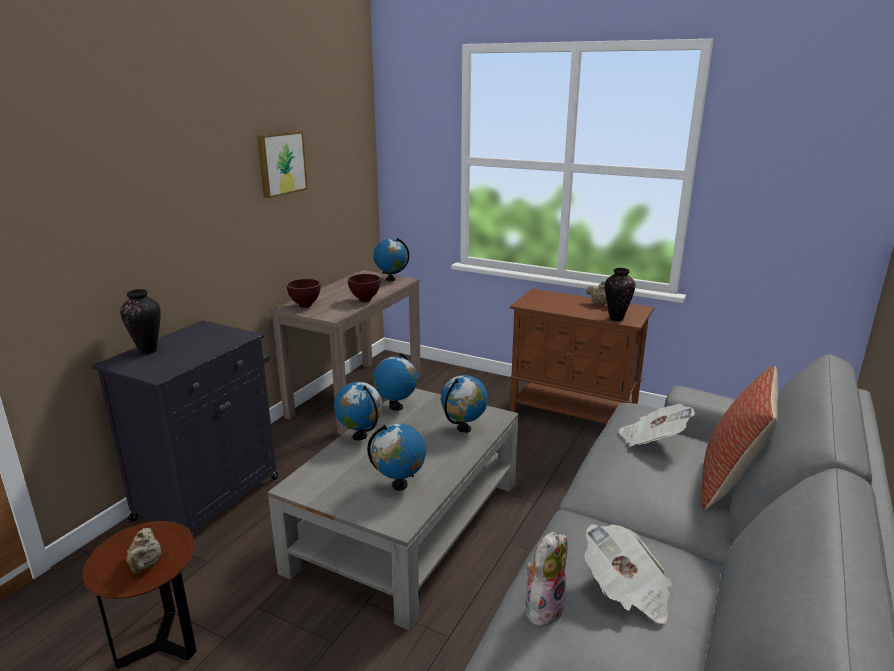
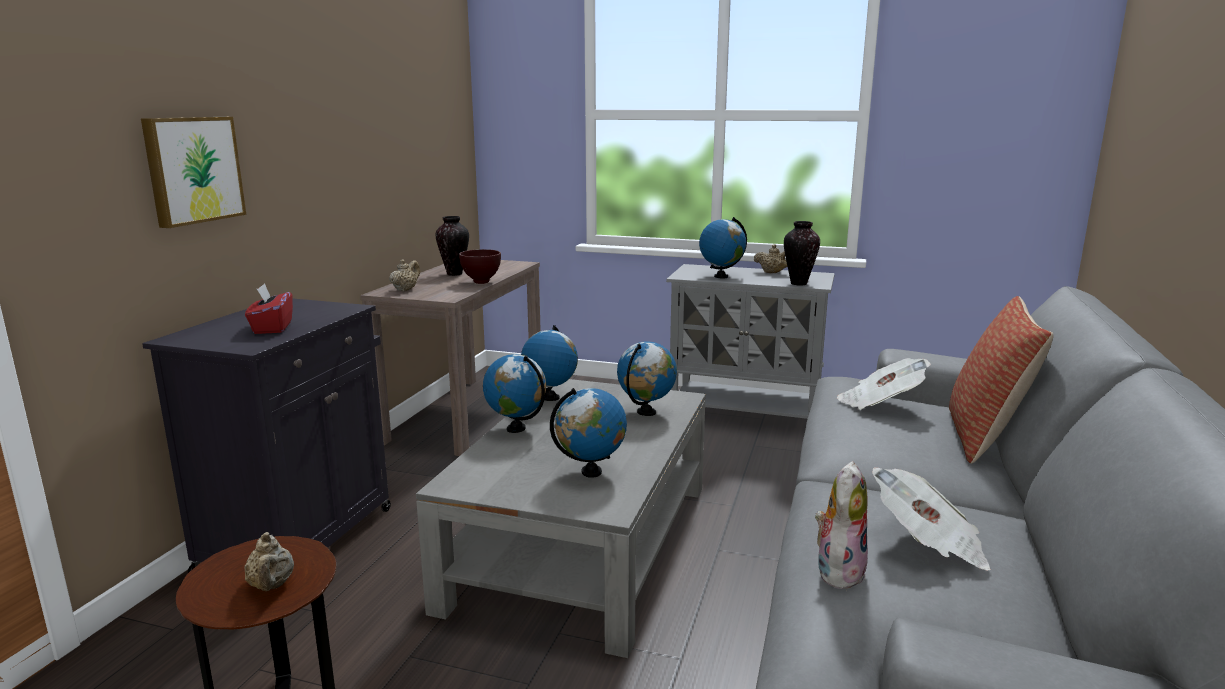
camera: 10 degrees left, 5 degrees down
(148, 351) = (220, 326): vase -> vase (455, 274)
(182, 355) = (272, 328): none -> red tissue box
(280, 163) = (369, 104): picture -> picture (192, 169)
(305, 306) = (405, 290): brown bowl -> beige teapot
(391, 279) = (503, 263): globe -> globe (721, 276)
(574, 417) = (745, 417): brown cabinet -> grey cabinet

